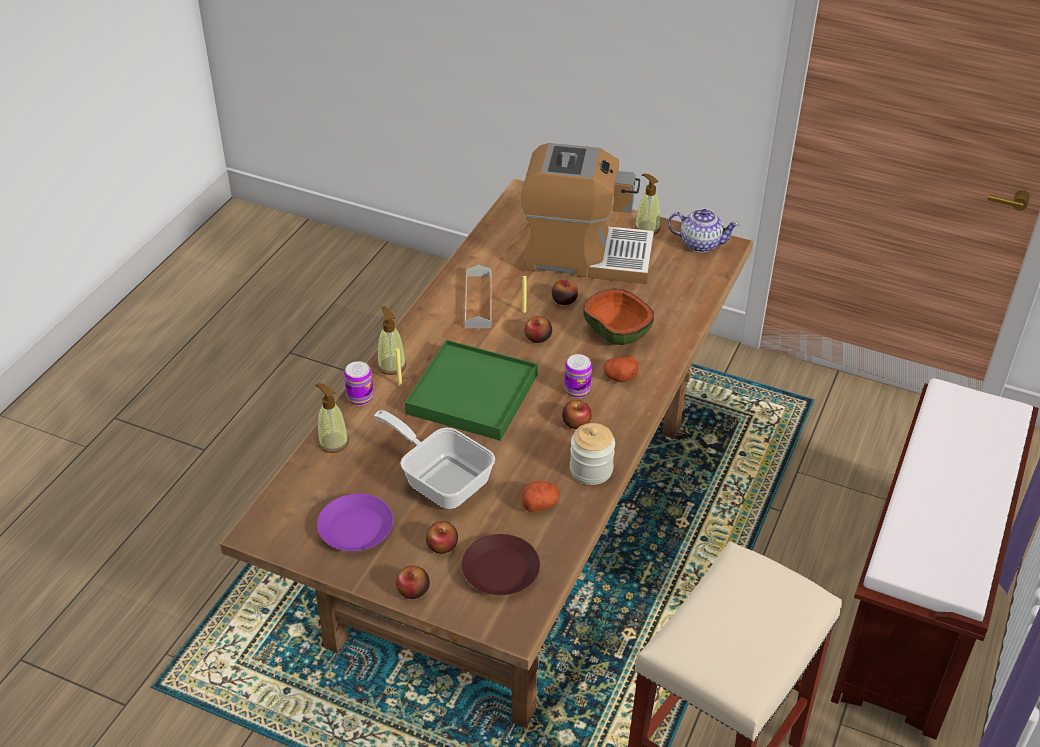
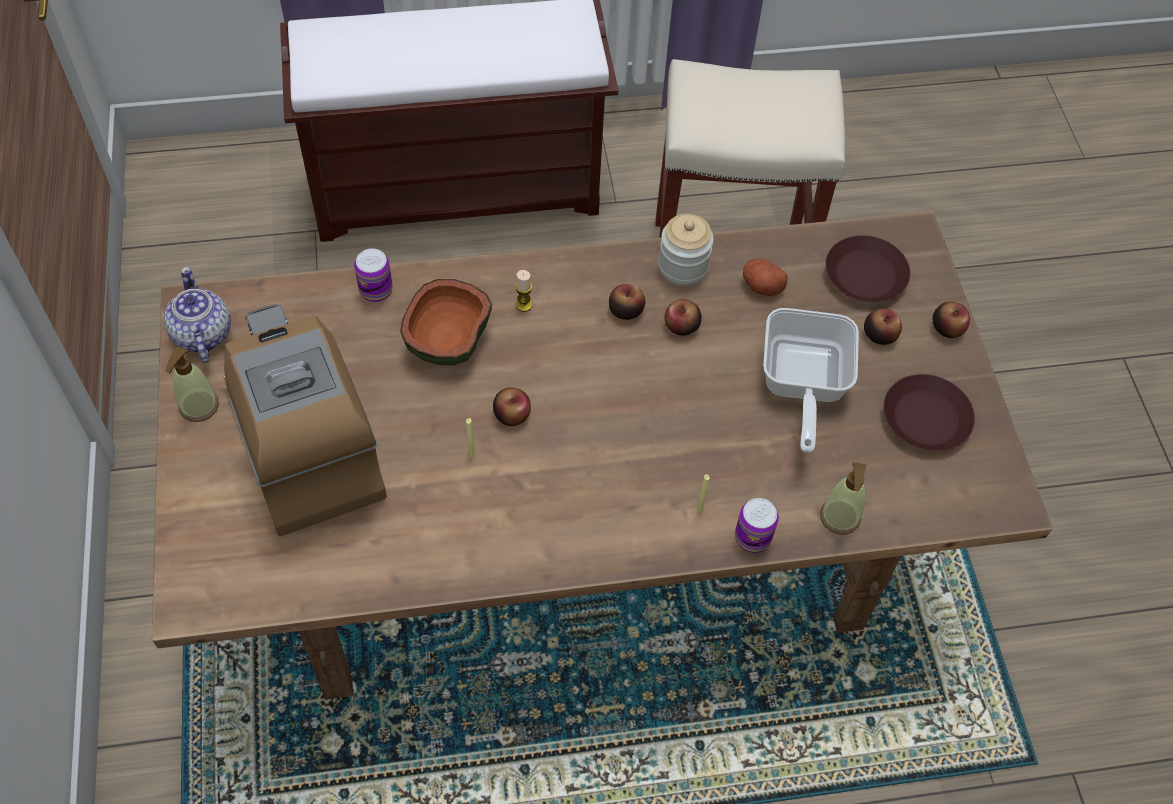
camera: 125 degrees left, 15 degrees up
(356, 528) = (924, 418): purple plate -> brown plate
(391, 365) = (675, 539): soap dispenser -> none
(472, 394) = (657, 427): green tray -> none
(478, 301) = (486, 516): grey tray -> none
(564, 300) = (420, 423): apple -> apple (681, 326)
(577, 390) = (574, 333): can -> can (376, 290)
(619, 377) = (524, 305): potato -> candle

